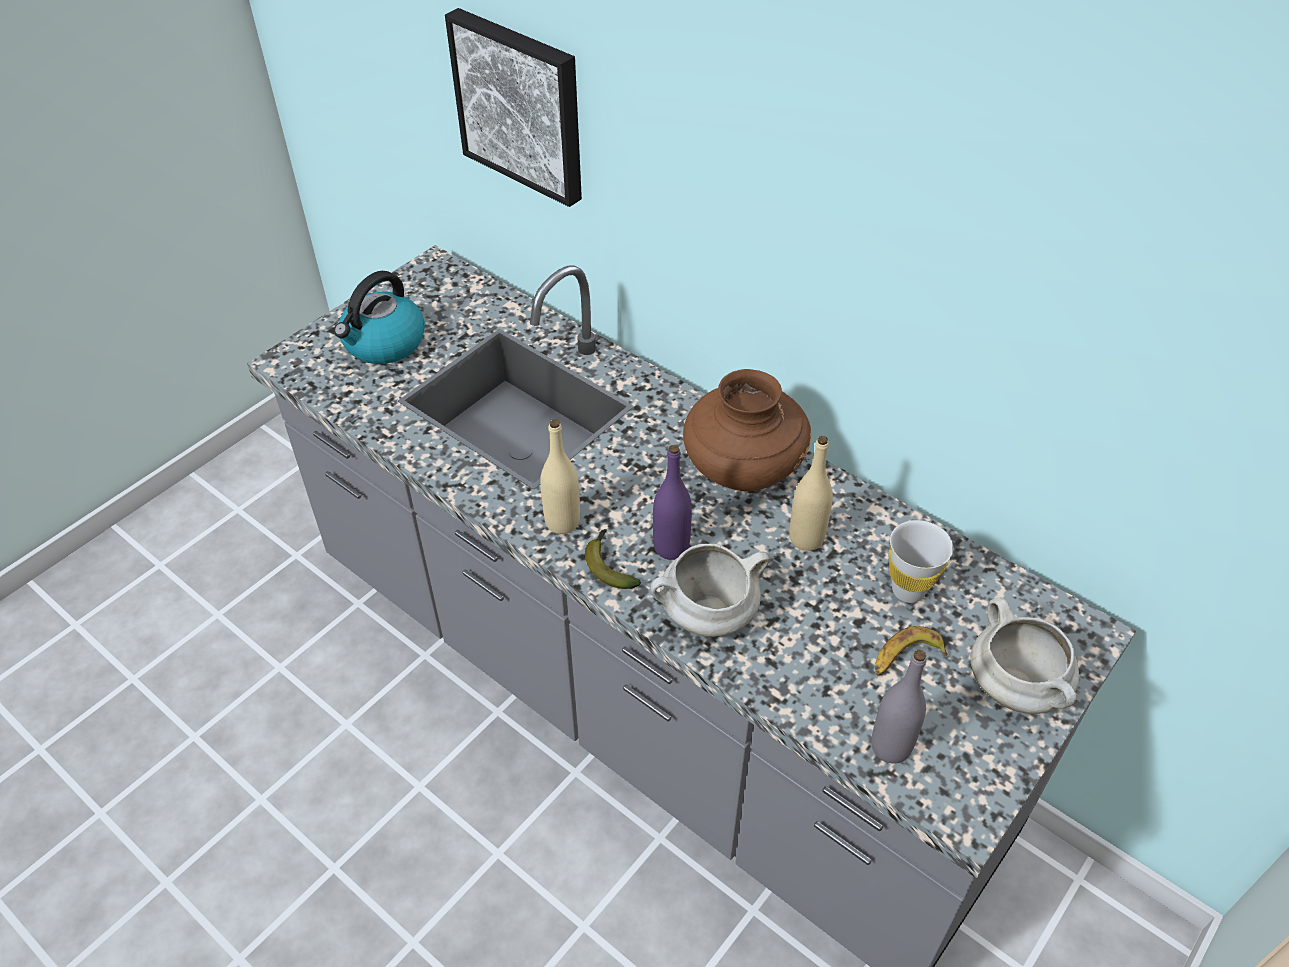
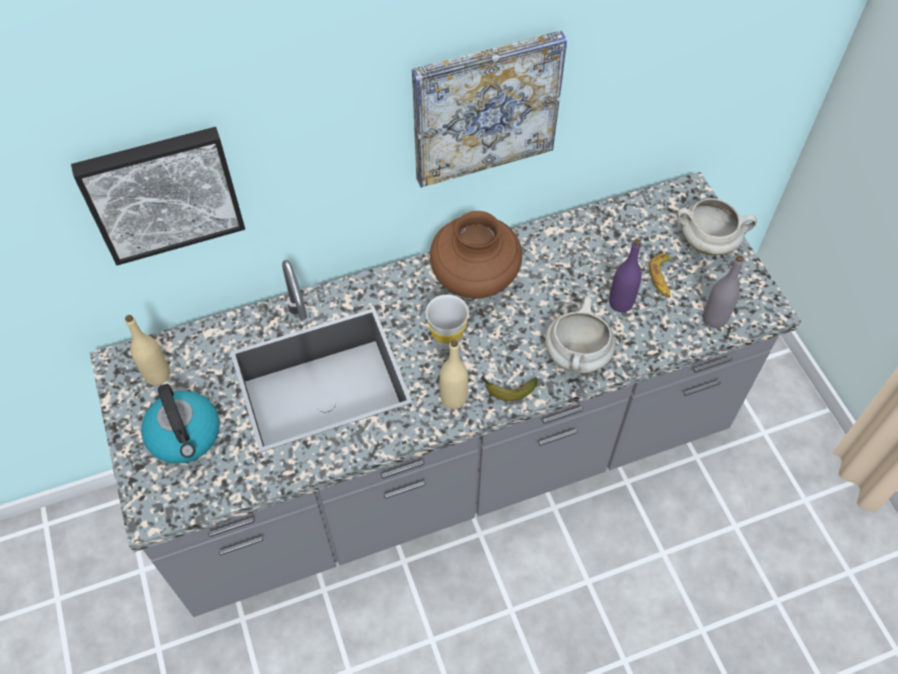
camera: 60 degrees left, 10 degrees up
(671, 547) = (513, 349): purple bottle -> purple bottle (621, 303)
(806, 538) = (550, 276): beige bottle -> beige bottle (157, 375)
(850, 257) = (485, 108): none -> picture
(908, 590) = (618, 250): white cup -> white cup (447, 340)

